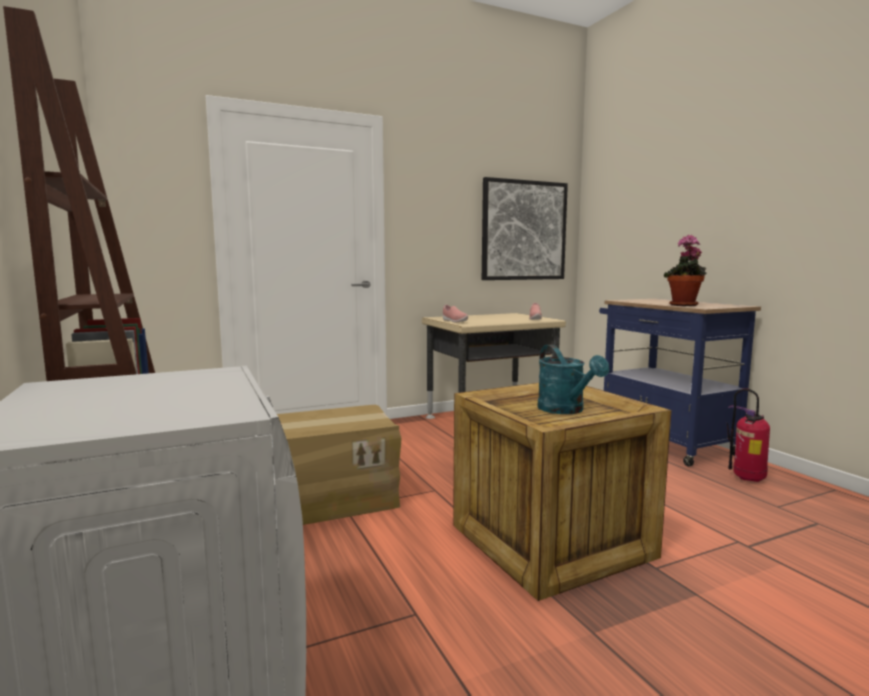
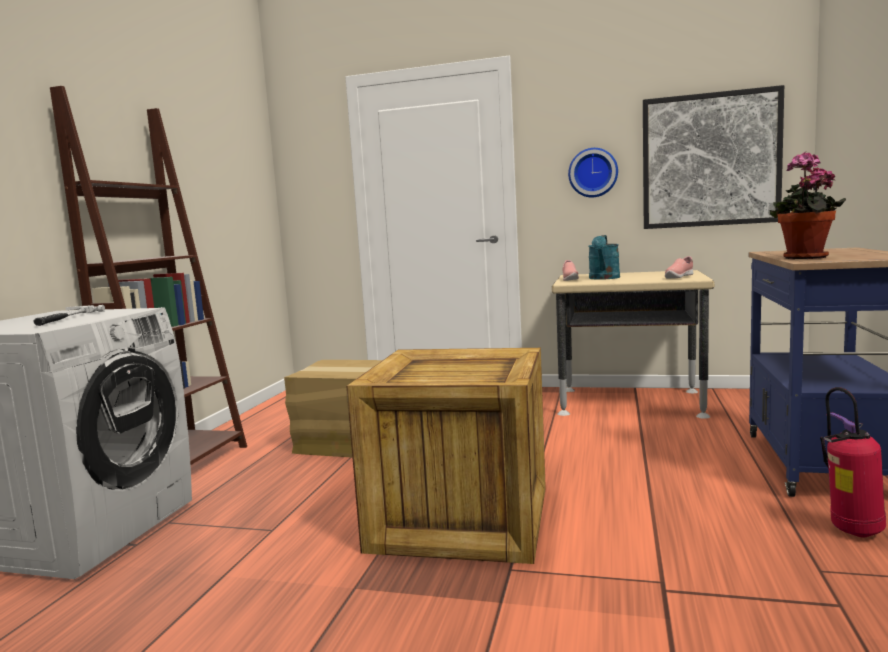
camera: 40 degrees right, 0 degrees up
(162, 393) = (65, 318): none -> hammer
(447, 231) = (593, 173): none -> wall clock
(566, 410) = (451, 375): turquoise watering can -> turquoise watering can (604, 278)

